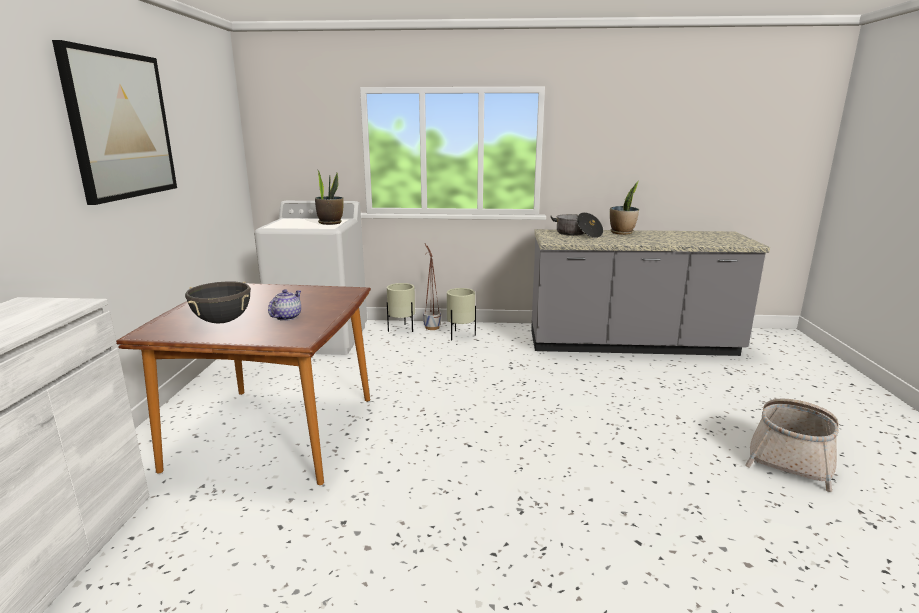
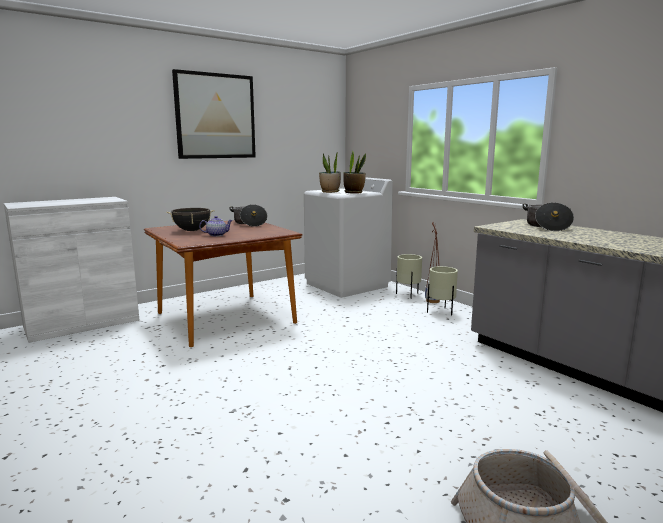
camera: 50 degrees right, 5 degrees down
(254, 290) = (249, 223): none -> cooking pot
(622, 232) = (606, 233): potted plant -> potted plant (330, 192)

